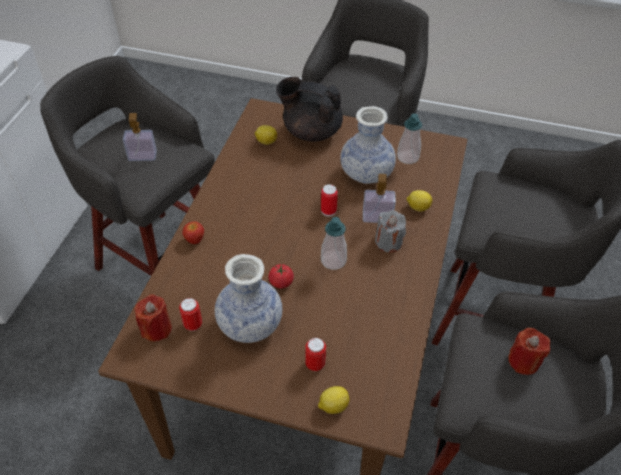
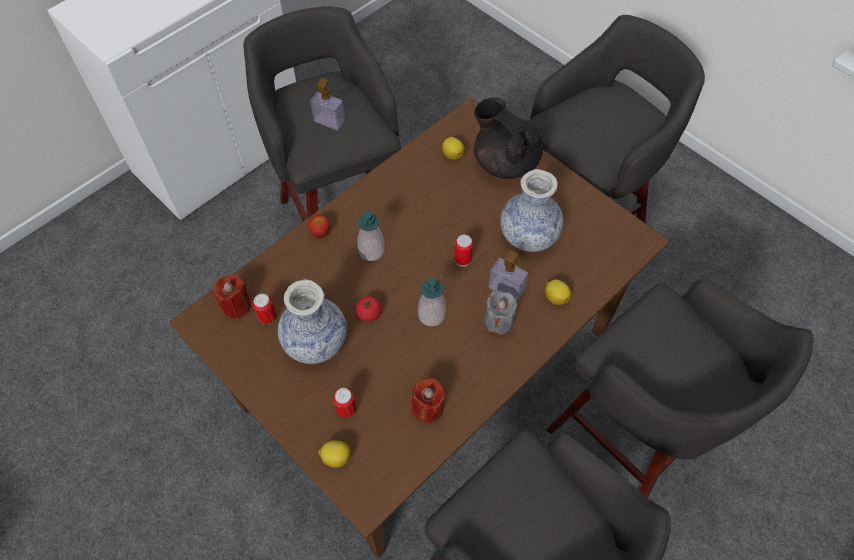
camera: 30 degrees right, 10 degrees up
(408, 157) = (586, 235): soap dispenser -> soap dispenser (371, 251)
(523, 361) = (545, 512): red candle -> red candle (427, 408)

